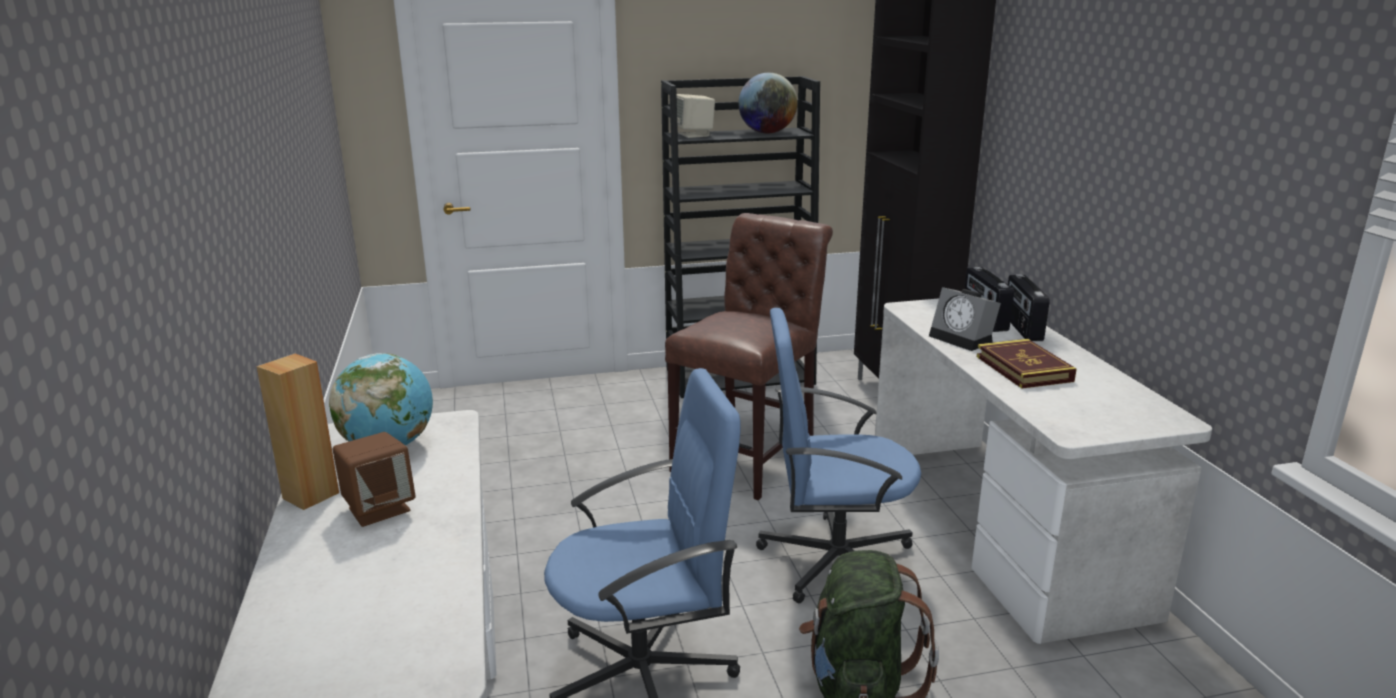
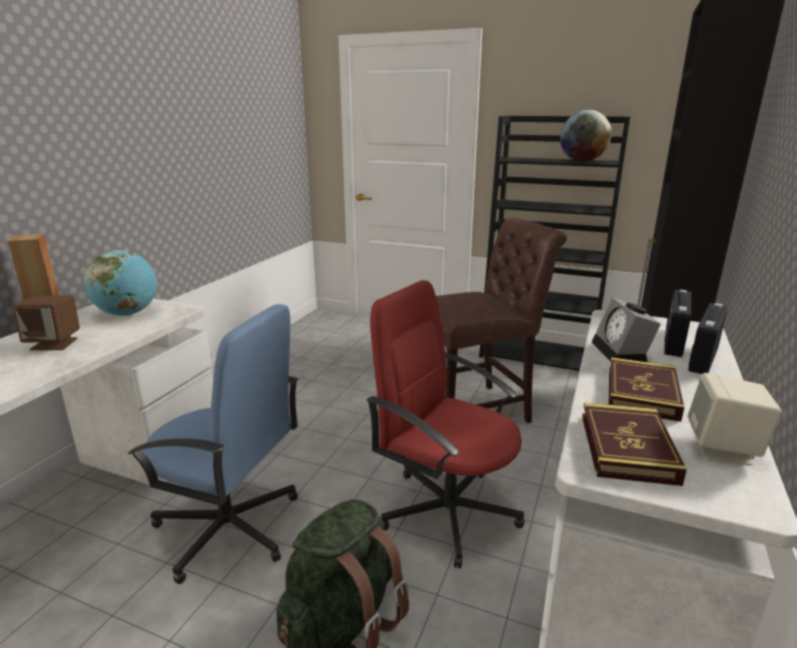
camera: 35 degrees right, 0 degrees up
(694, 135) = (522, 159): beige speaker -> beige speaker (723, 449)
(834, 561) = (447, 510): blue office chair -> red office chair
(1071, 411) = (627, 448): none -> book

